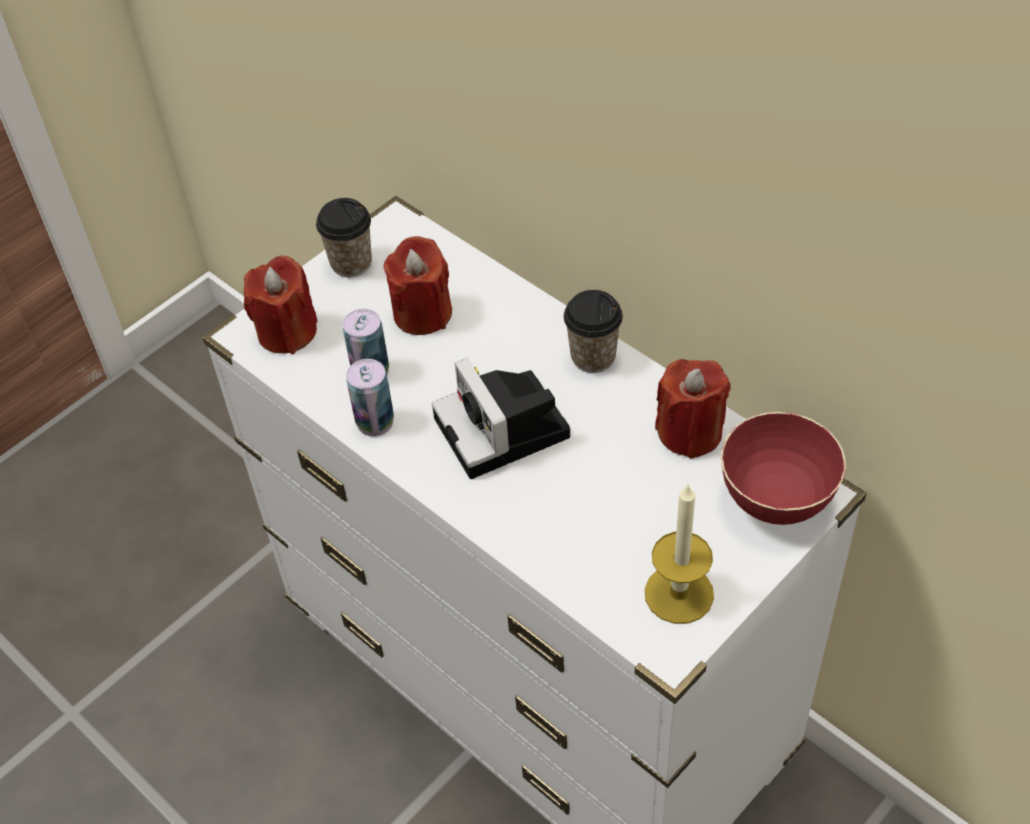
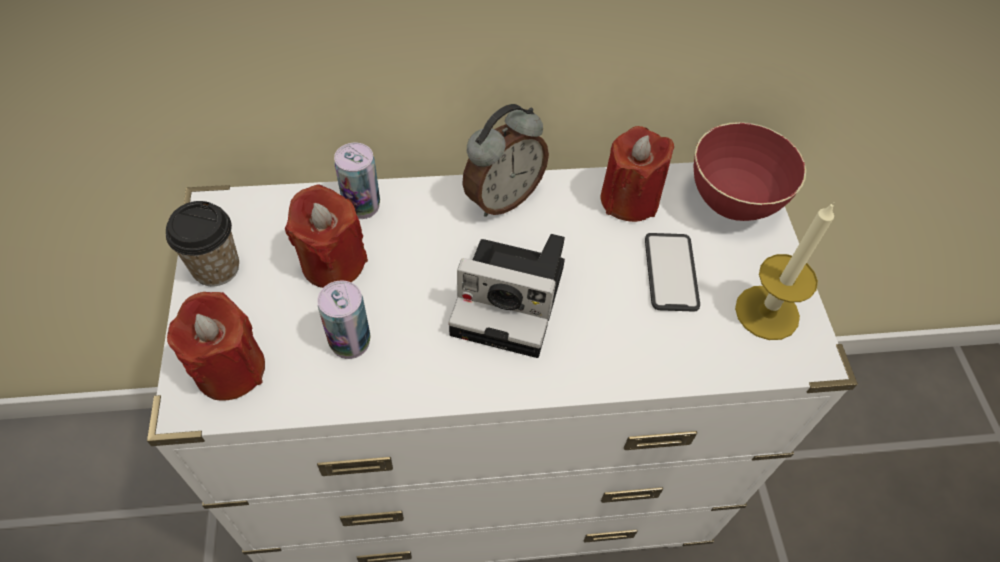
camera: 55 degrees left, 5 degrees up
(375, 422) = (407, 379): can -> can (362, 205)
(593, 357) = (502, 198): cup -> alarm clock
(645, 506) = (671, 272): none -> phone

